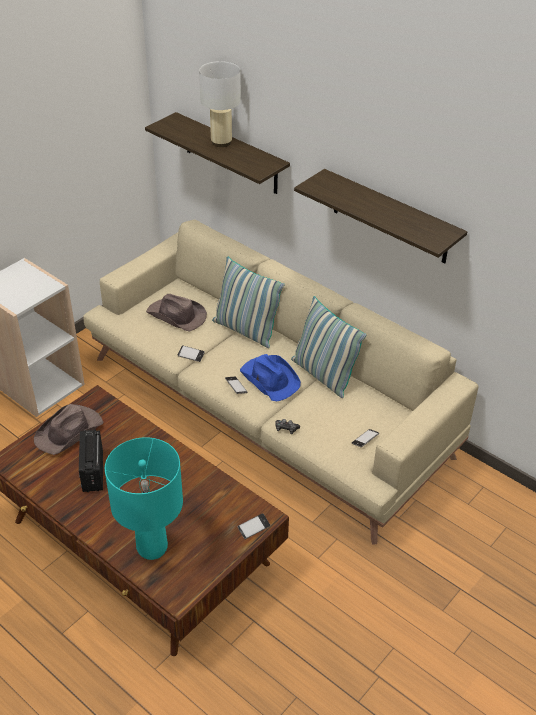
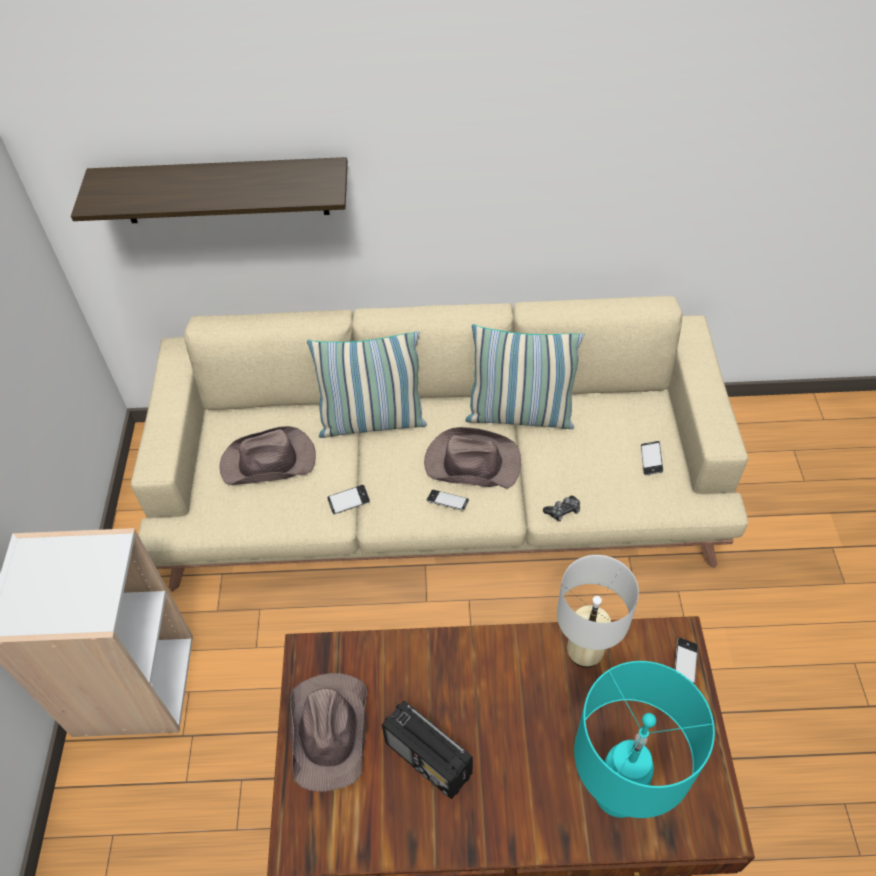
camera: 40 degrees left, 10 degrees up
(221, 142) = (218, 178): white table lamp -> white table lamp (585, 652)
(270, 378) = (471, 462): blue hat -> brown hat
(390, 217) = (545, 163): shelf -> none

